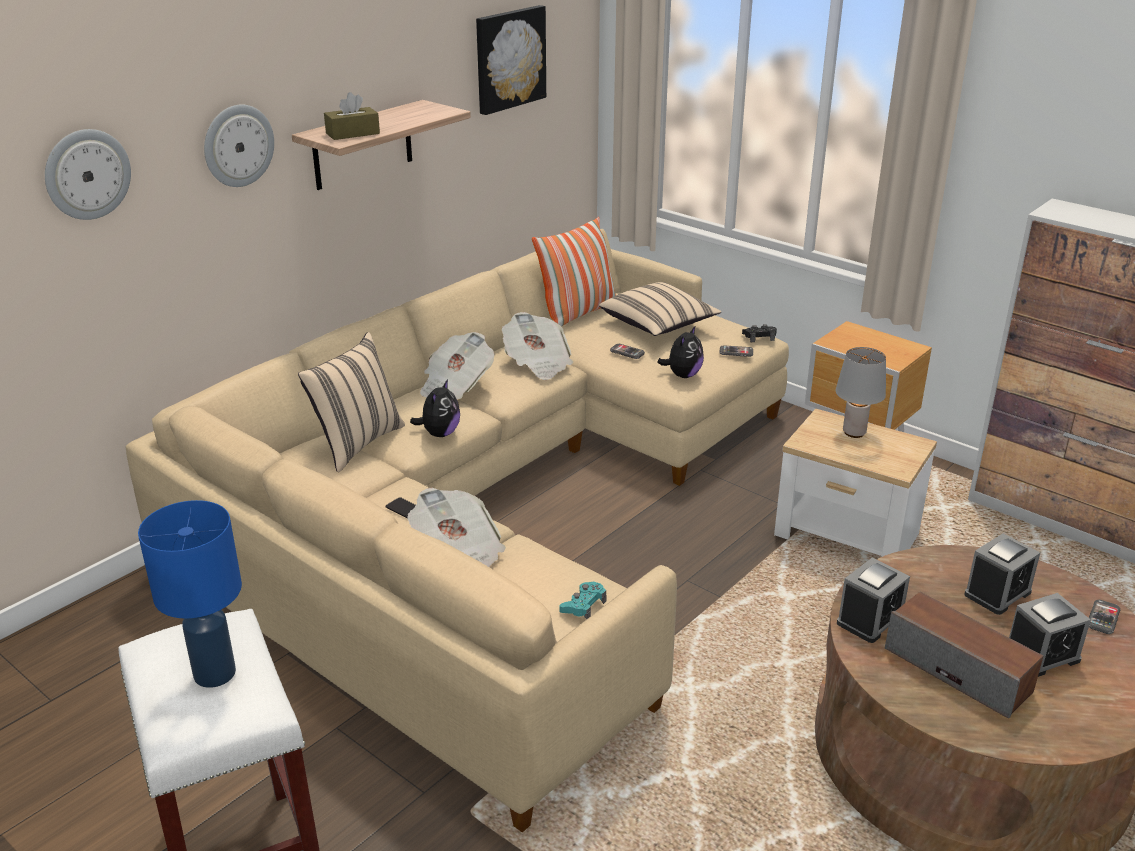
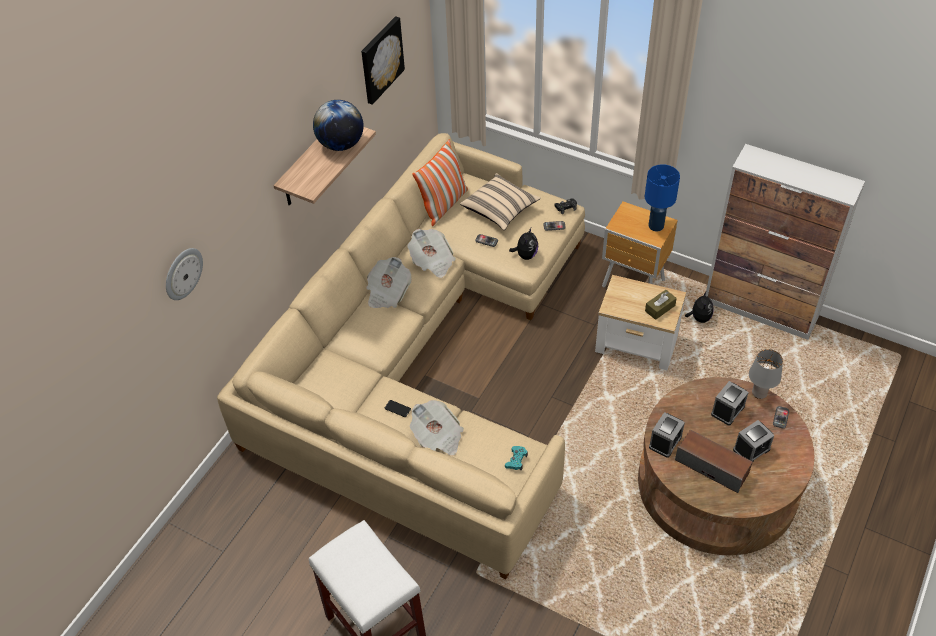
camera: 10 degrees left, 20 degrees up
(213, 674) = (366, 566): blue table lamp -> blue table lamp (656, 226)
(238, 145) = (248, 209): wall clock -> none
(352, 133) = (313, 178): brown tissue box -> brown tissue box (660, 308)
(356, 443) = (345, 357): beige pillow -> none
(413, 115) = (341, 144): none -> globe
(439, 433) = (392, 338): plush toy -> plush toy (699, 318)
(853, 432) = (637, 293): grey table lamp -> grey table lamp (758, 393)

